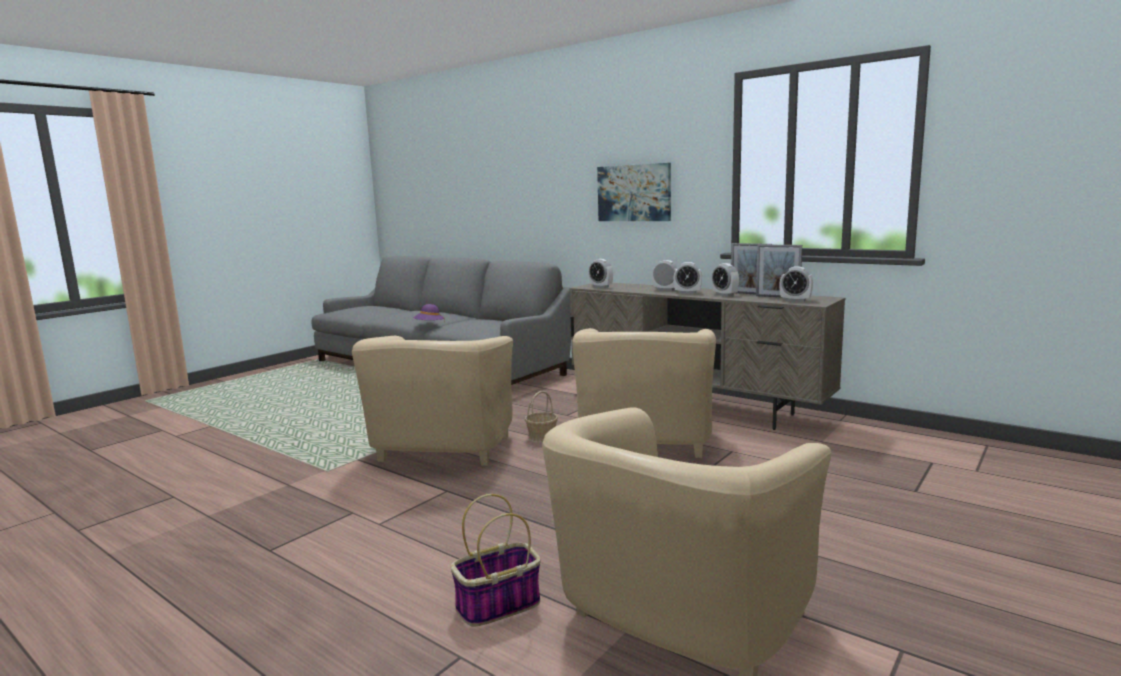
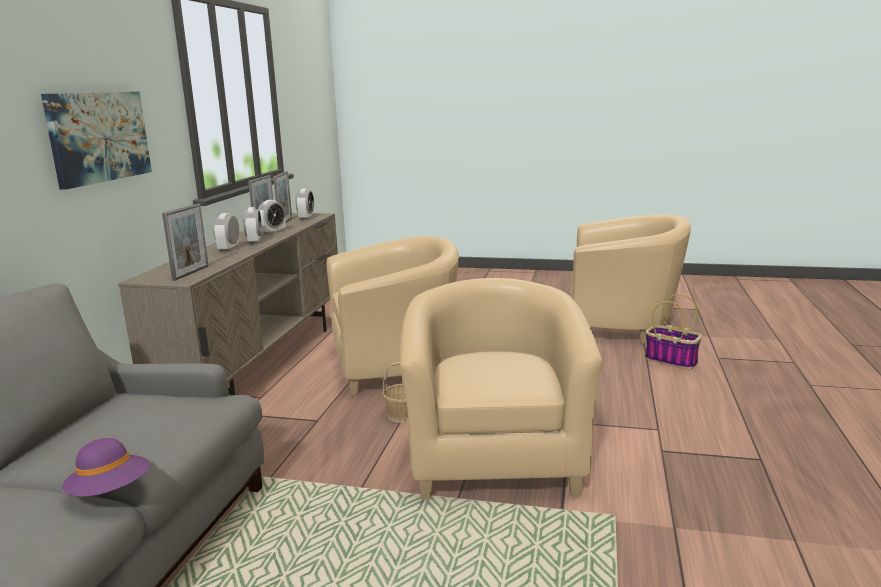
camera: 115 degrees left, 5 degrees up
(439, 454) = (495, 458): beige armchair -> beige armchair turned 75 degrees counterclockwise
(601, 287) = (191, 273): alarm clock -> picture frame

